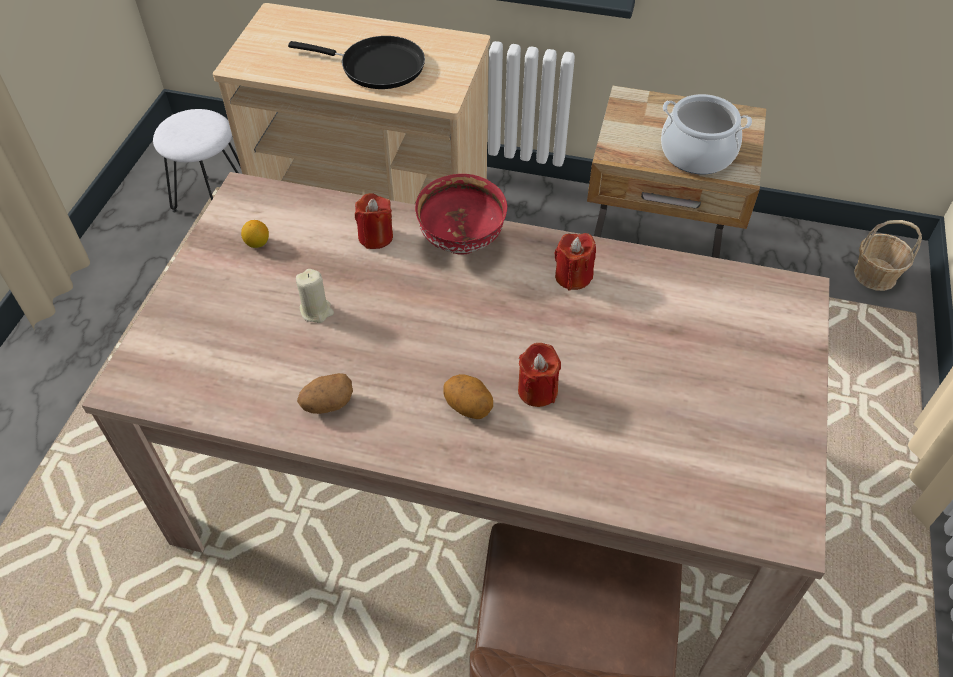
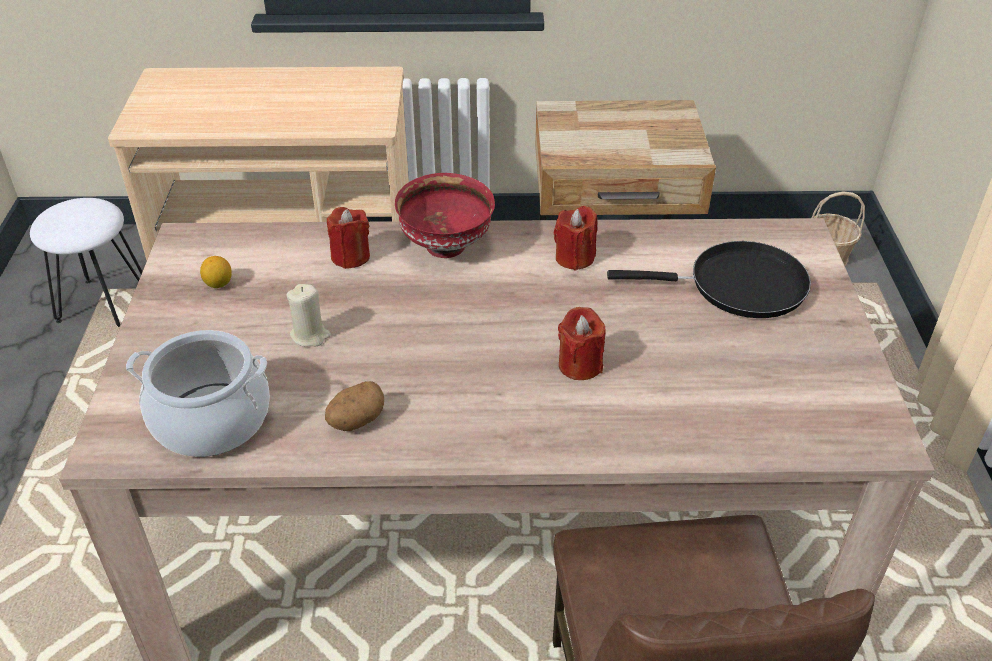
camera: 15 degrees left, 10 degrees down
(377, 67) = (292, 108): black frying pan -> black frying pan (738, 286)
(469, 407) = (513, 394): potato -> none
(697, 154) = (643, 146): cooking pot -> cooking pot (211, 420)

